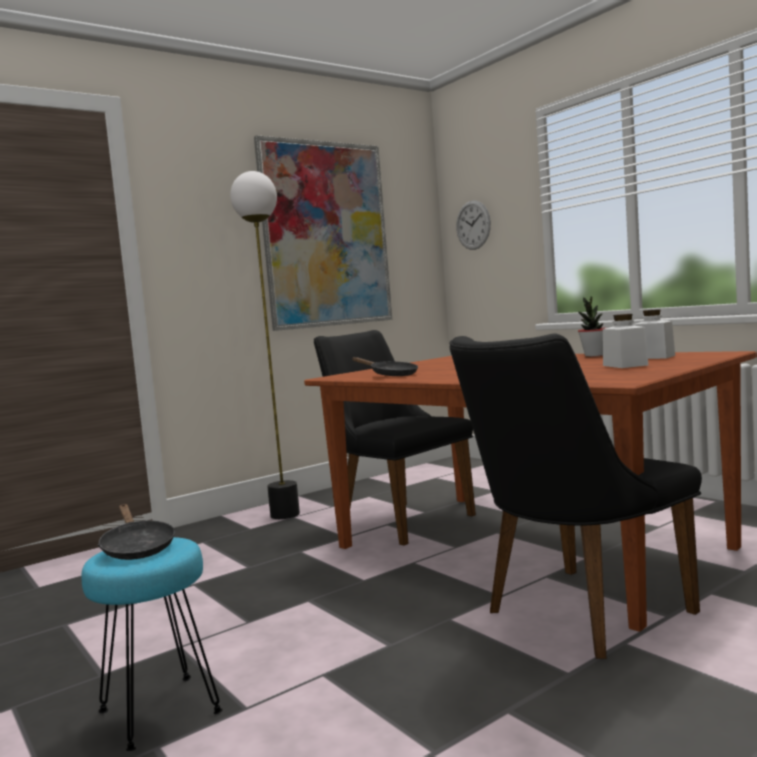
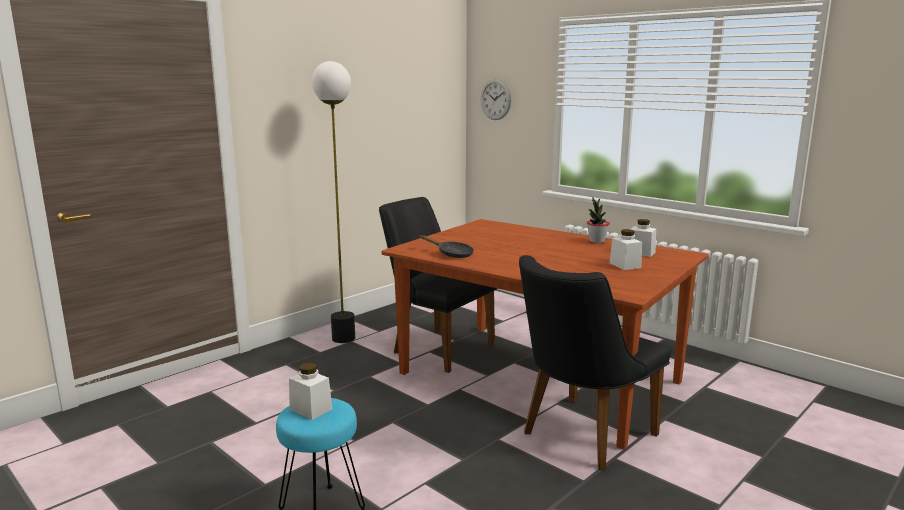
camera: 10 degrees left, 10 degrees up
(137, 548) = (310, 409): black frying pan -> white jar
(326, 234) = (378, 104): picture -> none

